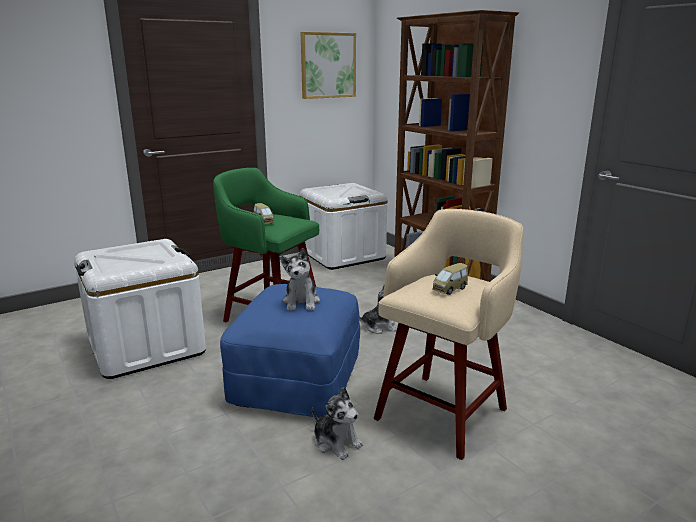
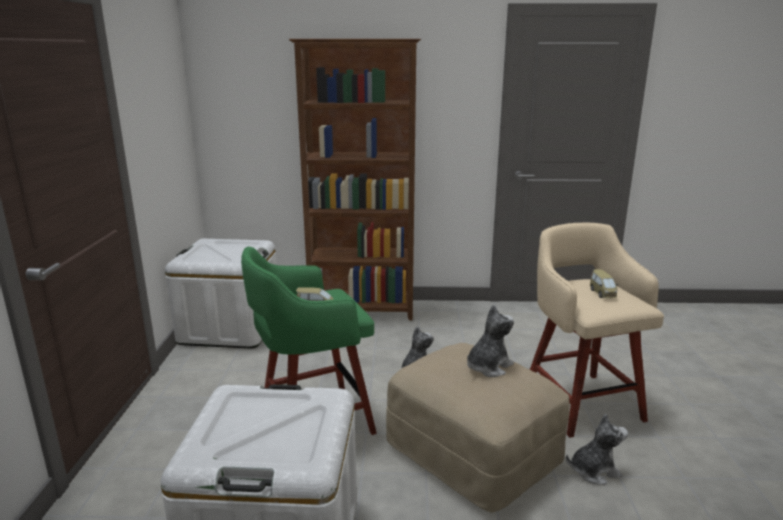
camera: 55 degrees left, 0 degrees up
(296, 380) = (471, 454): blue ottoman -> beige ottoman
(301, 302) = (488, 367): plush toy -> plush toy turned 75 degrees counterclockwise
(328, 65) = (162, 95): picture -> none

